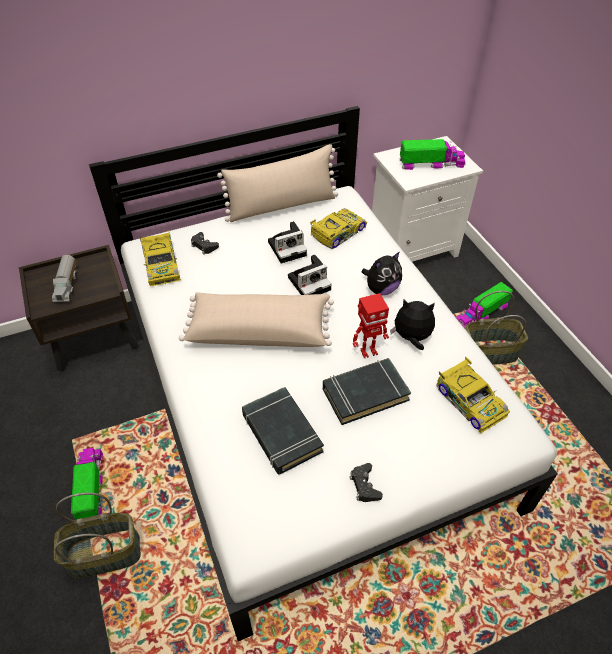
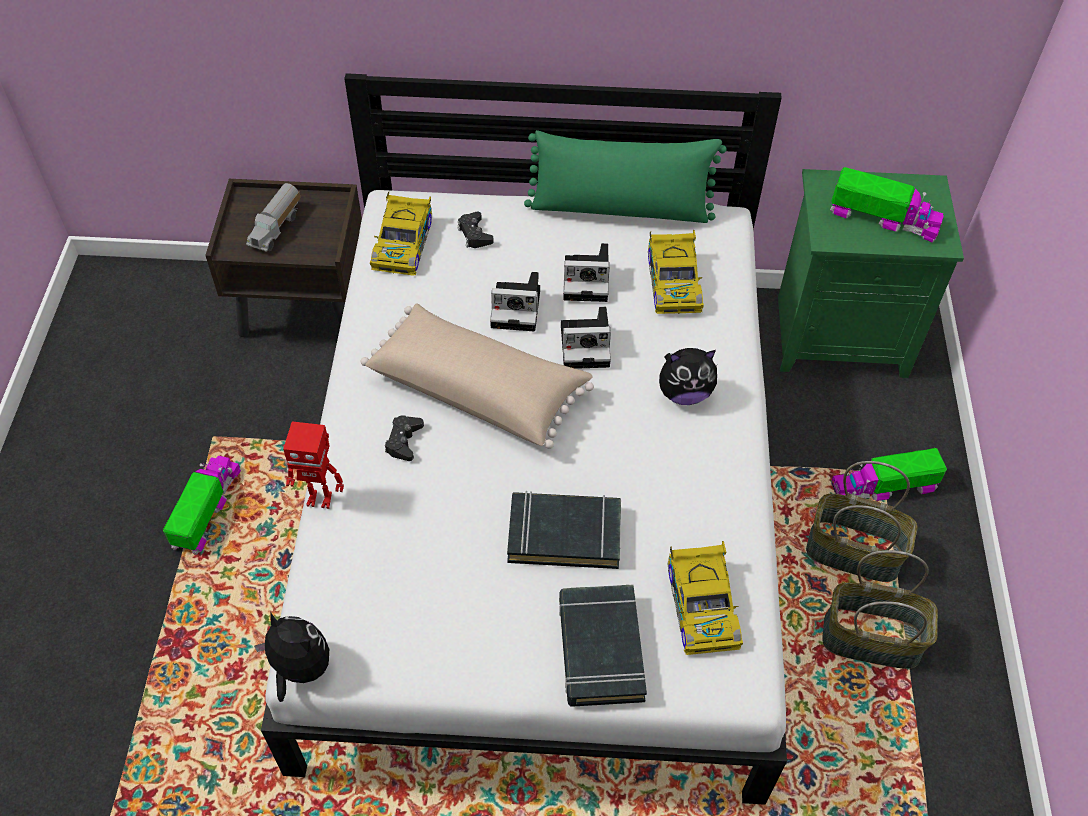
camera: 25 degrees right, 5 degrees up
(105, 553) = (186, 598): basket -> basket (872, 638)
(256, 277) = (518, 308): none -> camera
(281, 433) = (424, 540): black book -> black book (600, 649)
(282, 206) = (620, 208): beige pillow -> green pillow
(337, 232) = (674, 281): toy car -> toy car turned 105 degrees clockwise
(364, 485) = (488, 652): black game controller -> black game controller (404, 441)
(368, 351) = (606, 477): toy robot -> toy robot (320, 498)
(411, 338) = (680, 483): plush toy -> plush toy (299, 668)
(412, 247) = (842, 335): white nightstand -> green nightstand

